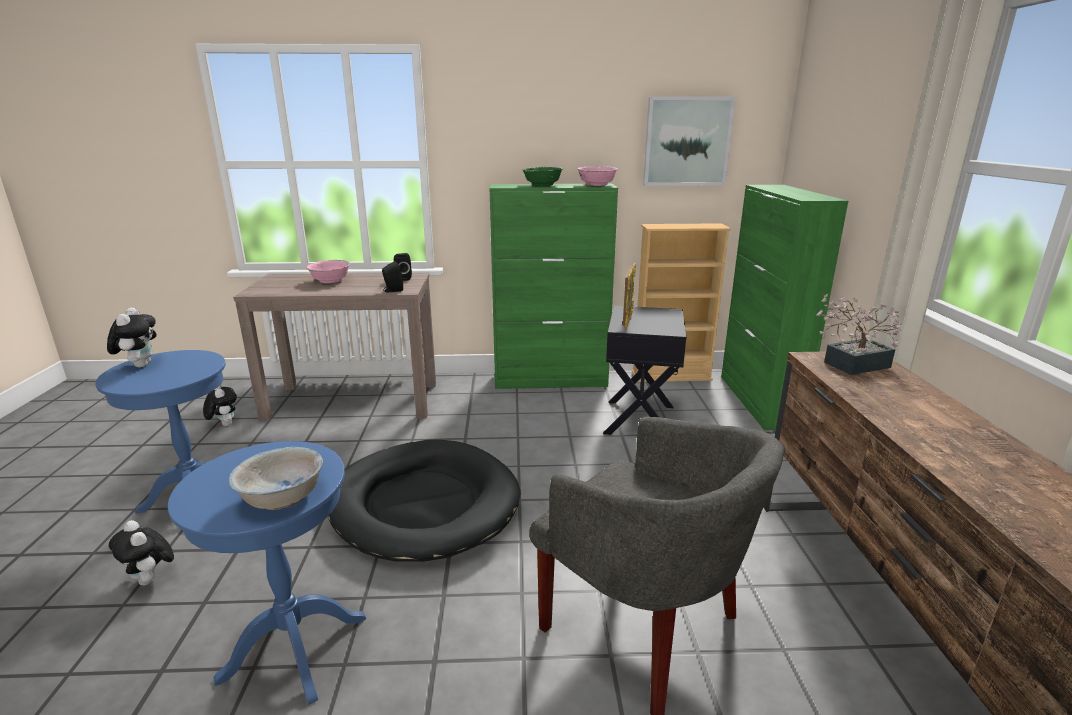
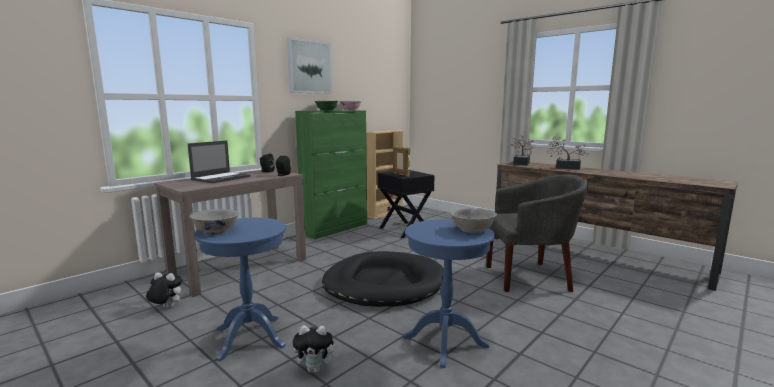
camera: 45 degrees left, 10 degrees down
(140, 365) = (216, 231): plush toy -> white bowl
(330, 280) = (221, 178): pink bowl -> laptop
(686, 142) = (377, 89): picture -> picture (309, 67)
(759, 401) = (432, 212): green cabinet -> none
(926, 414) = (564, 167): none -> potted plant

